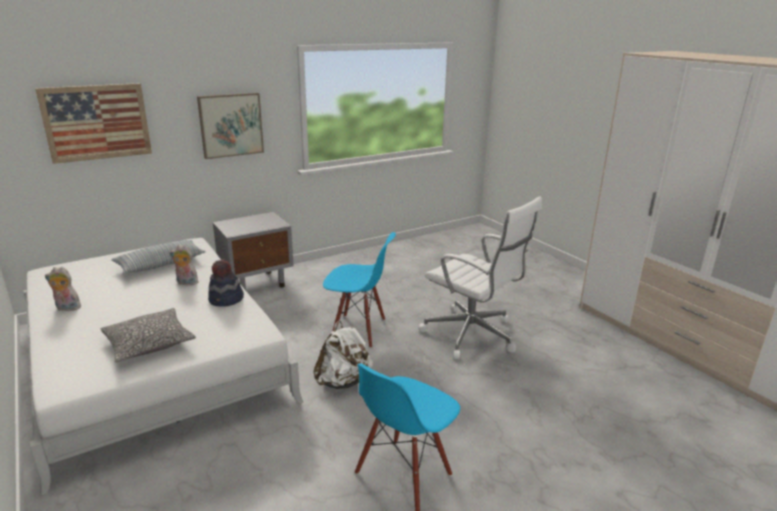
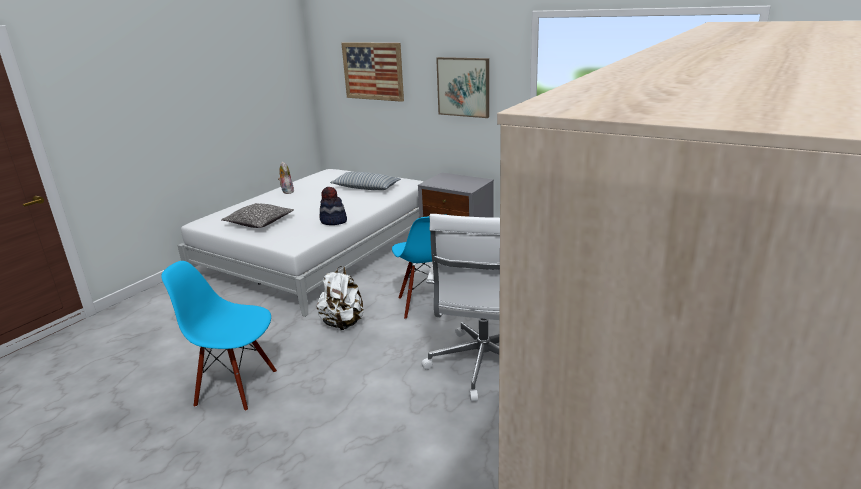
camera: 65 degrees right, 0 degrees up
(186, 283) = (347, 203): plush toy -> none

